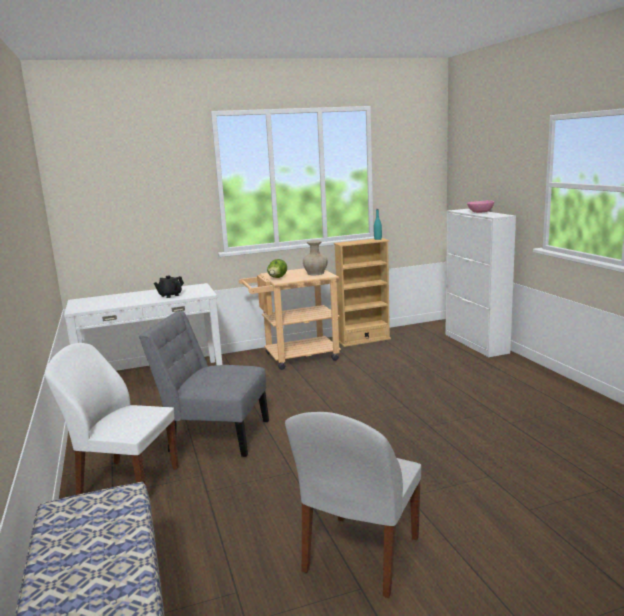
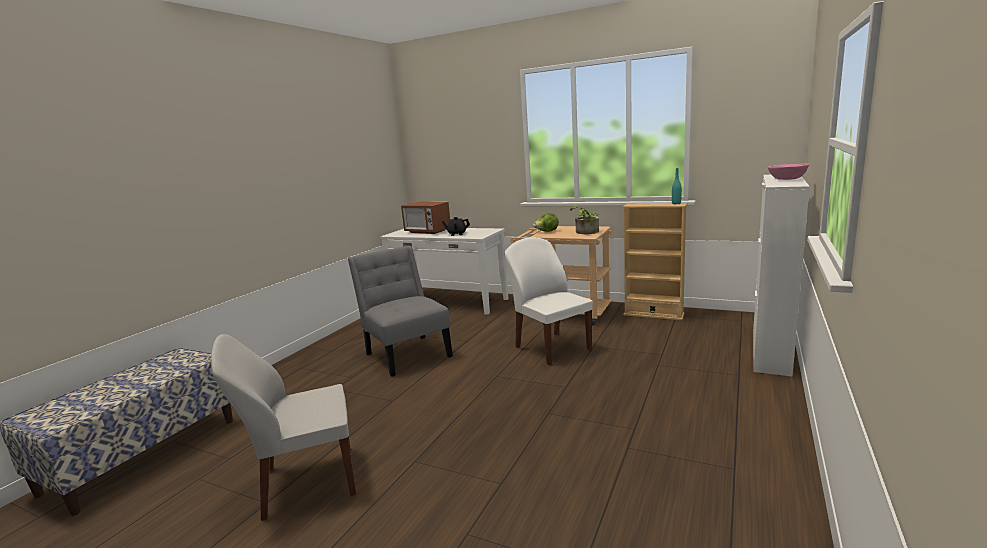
camera: 45 degrees right, 0 degrees up
(119, 299) = (427, 231): none -> microwave
(126, 483) = (317, 364): white chair -> white chair (551, 347)
(315, 273) = (585, 232): beige vase -> potted plant

